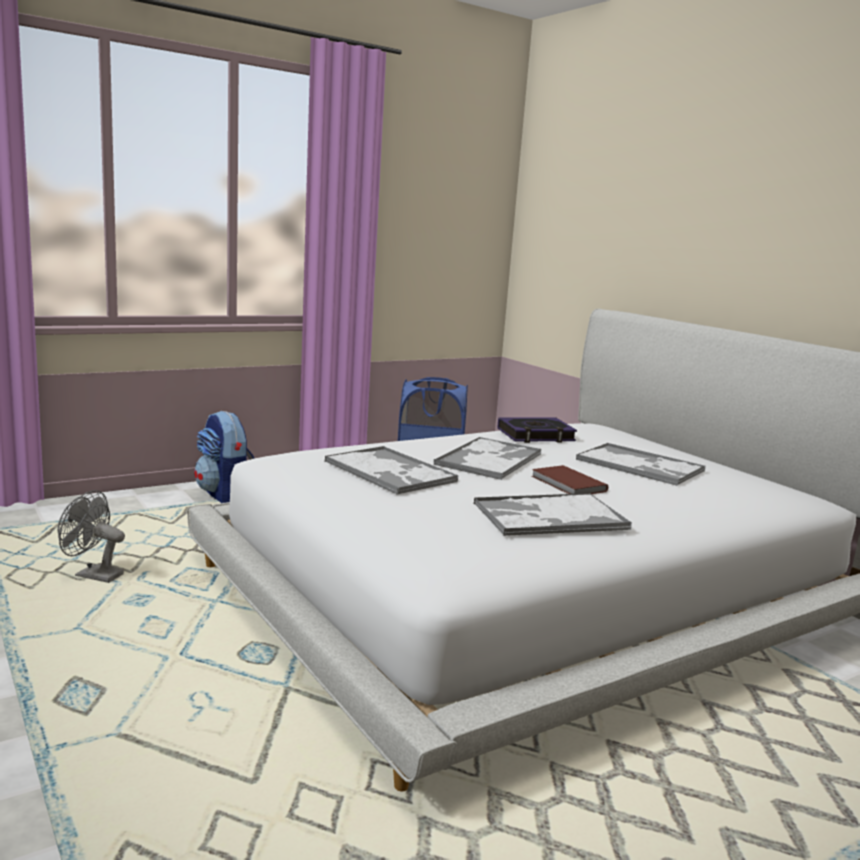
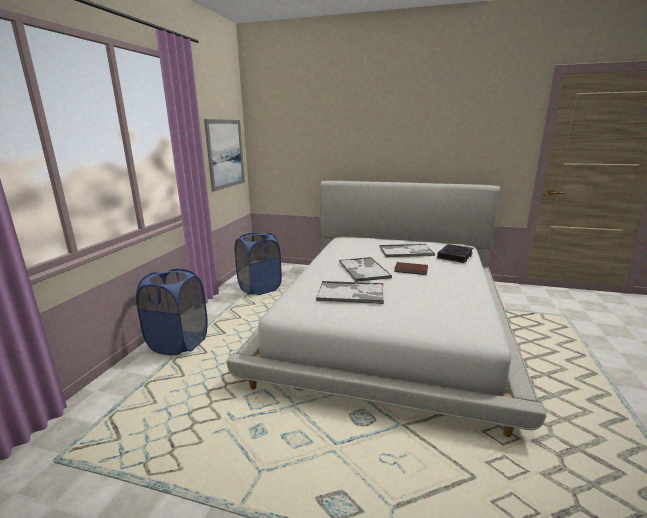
camera: 40 degrees left, 5 degrees up
(93, 575) = (200, 435): grey fan -> none
(225, 495) = (179, 343): backpack -> blue laundry basket
(450, 238) = (225, 154): none -> picture
(535, 435) = (346, 250): book -> book (455, 256)
(548, 517) = (443, 288): tray -> none

